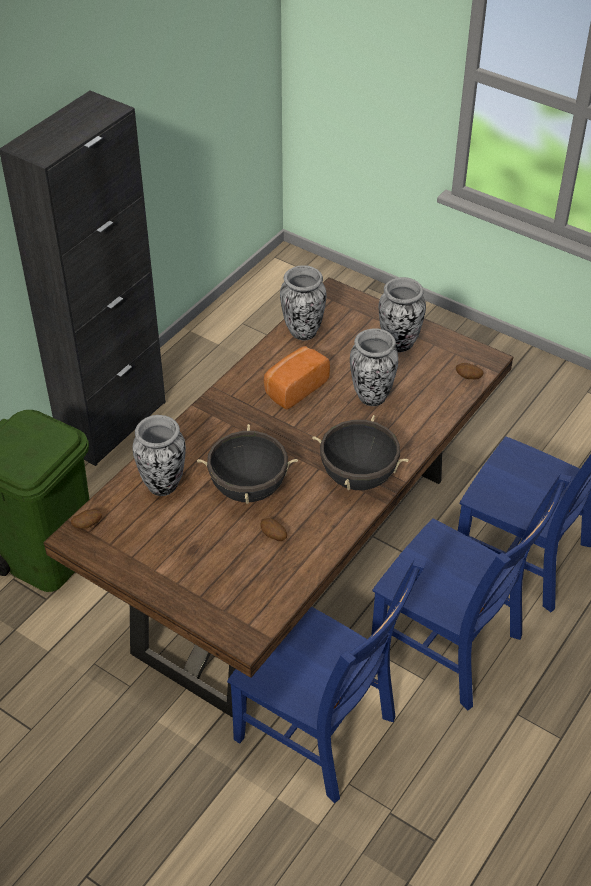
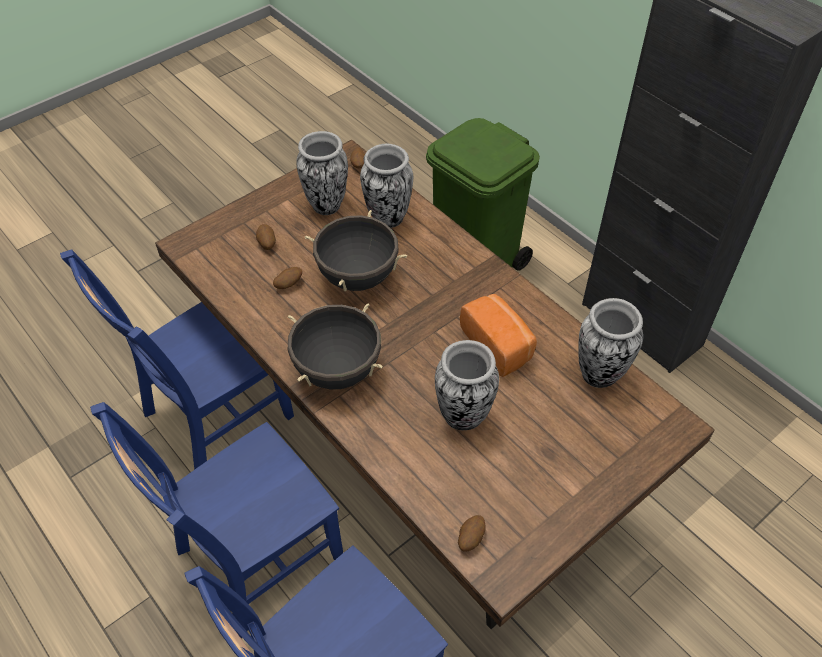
camera: 105 degrees right, 5 degrees up
(225, 568) = (266, 243): none -> potato
(399, 344) = (556, 474): vase -> vase (325, 205)

